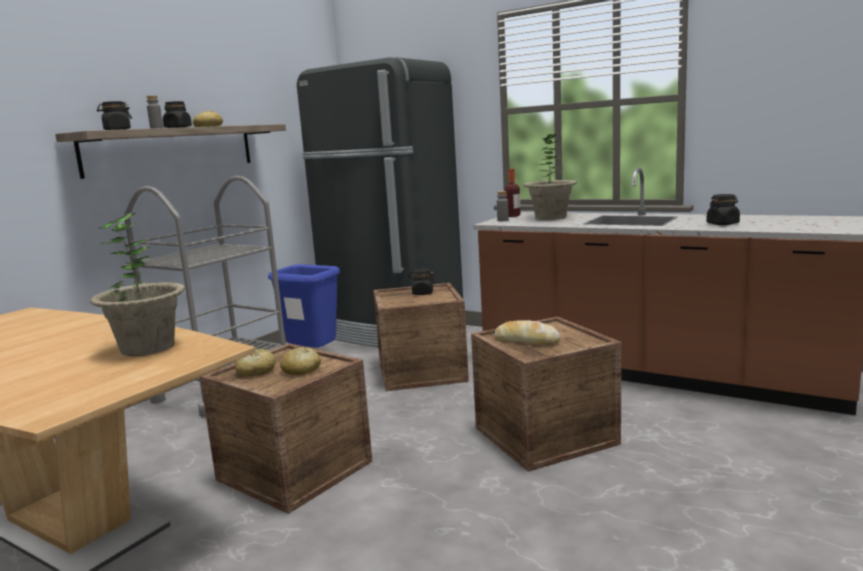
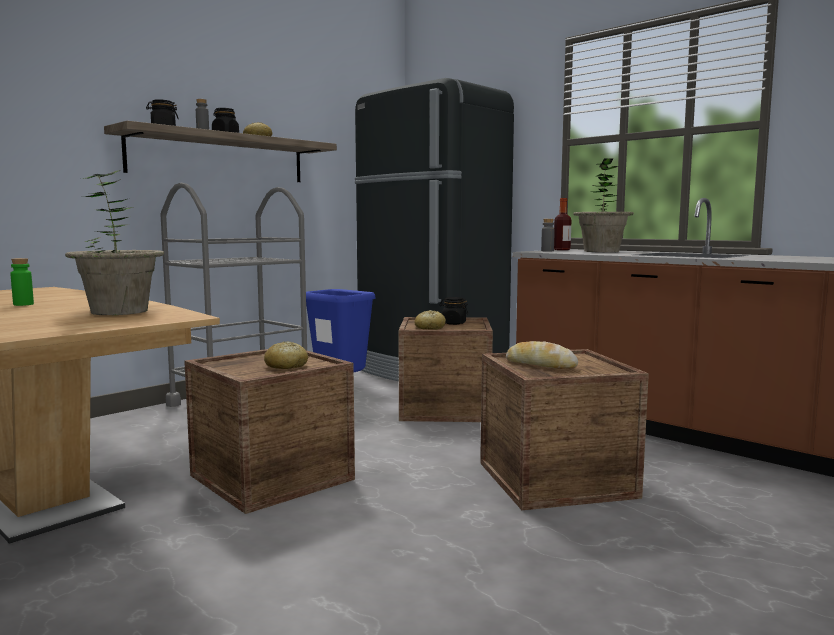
camera: 10 degrees right, 5 degrees down
(33, 345) = (23, 304): none -> green bottle
(256, 371) = (241, 363): bread -> bread (430, 328)
(722, 224) = (797, 259): black jar -> none

